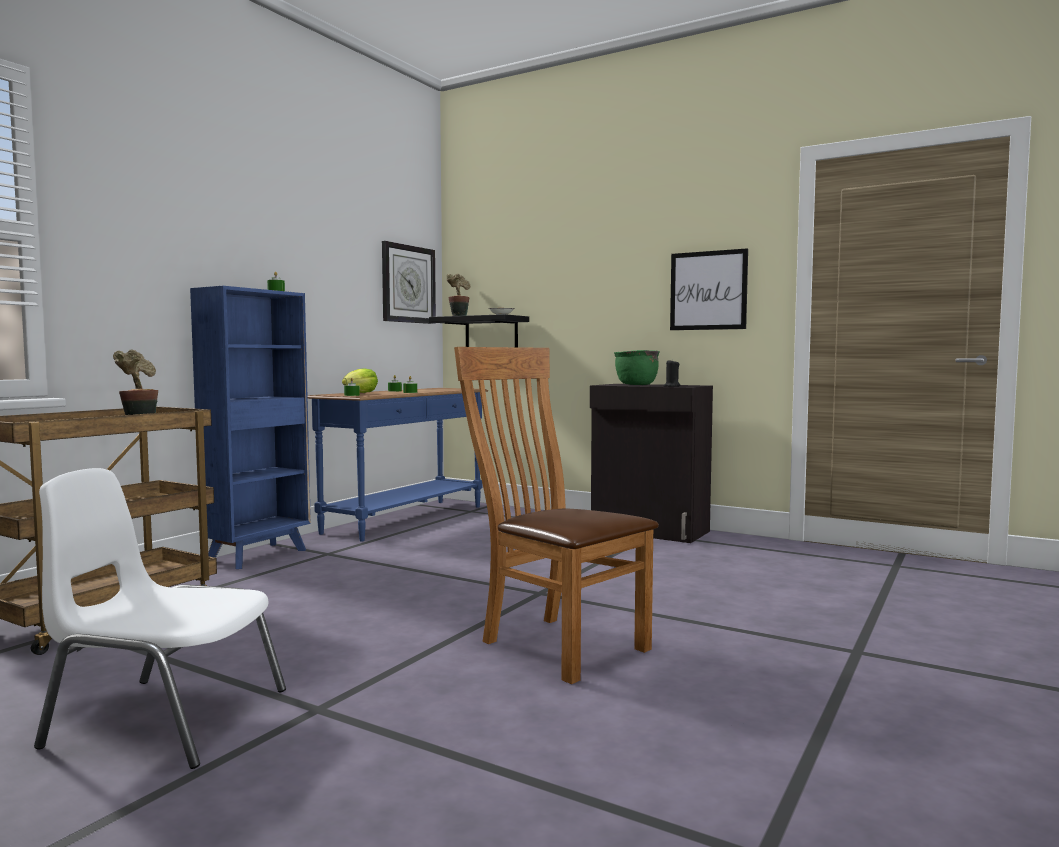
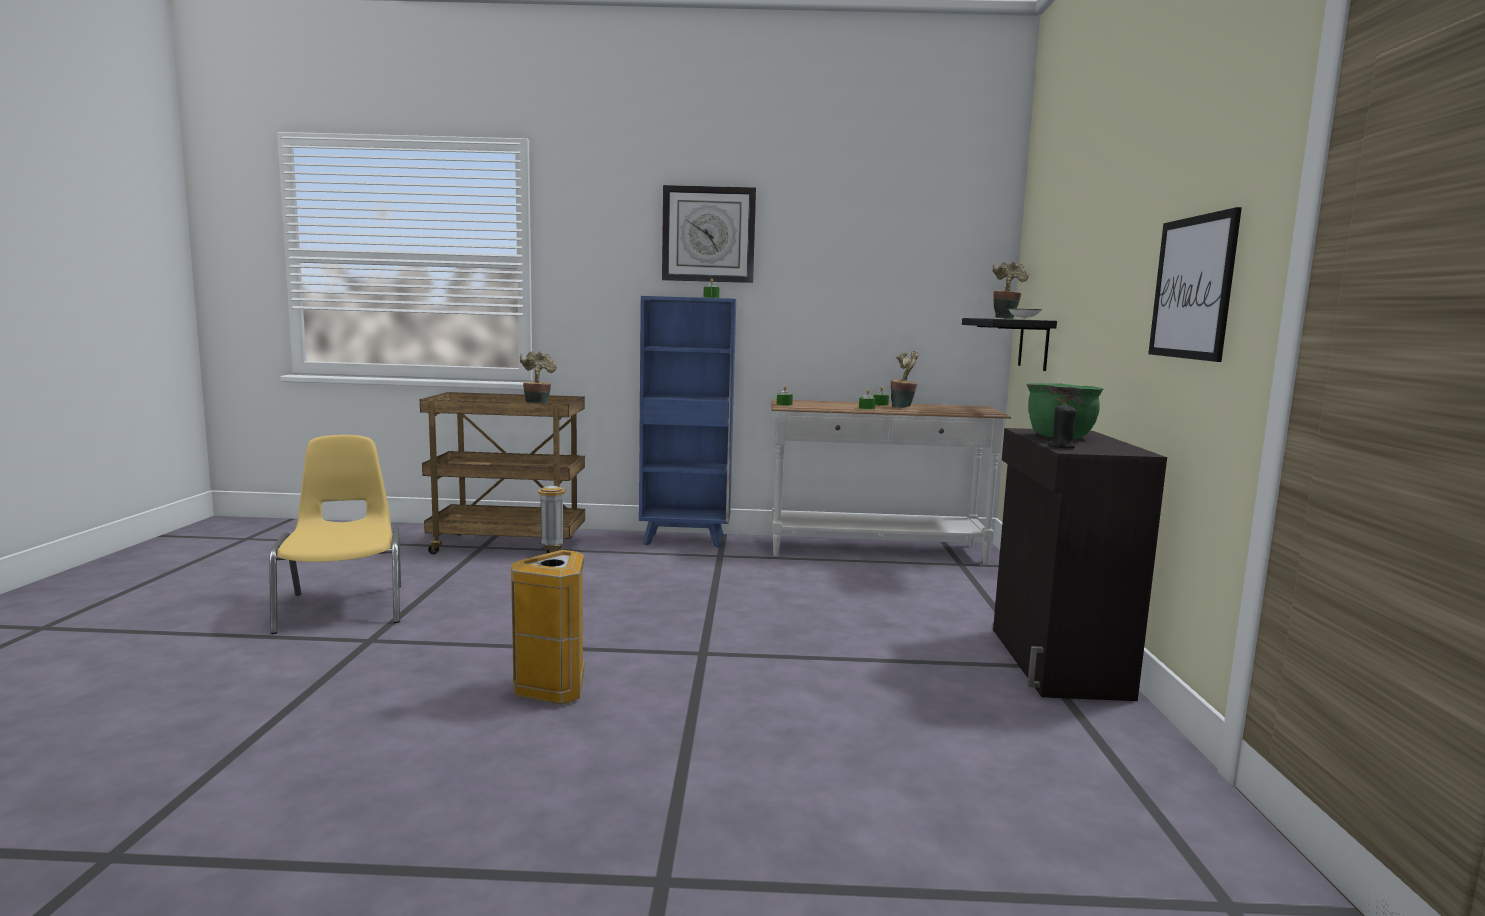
camera: 60 degrees right, 5 degrees up
(165, 718) = (344, 607): white chair -> yellow chair
(360, 393) = (824, 402): lettuce -> none
(407, 519) = (876, 551): blue console table -> white console table
(408, 284) = (947, 277): wall clock -> wall clock (708, 234)
(418, 390) = (903, 407): none -> potted plant
(556, 643) = (555, 689): brown chair -> trash can

